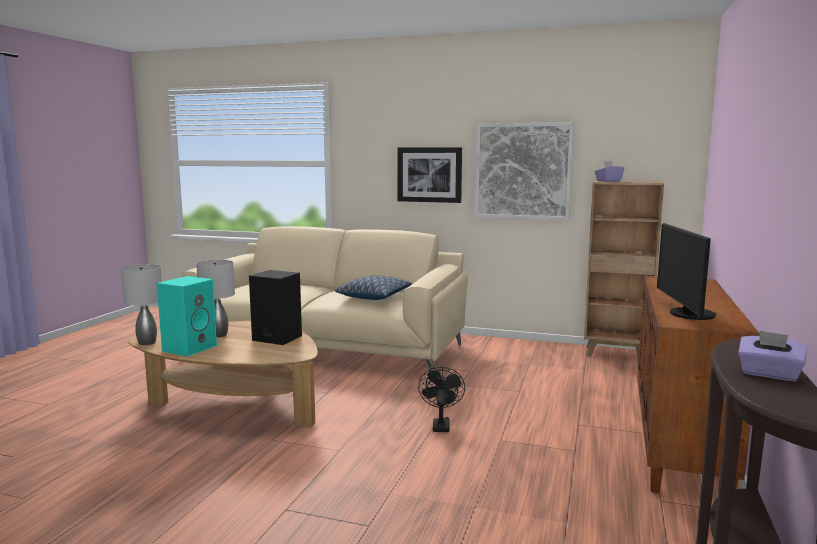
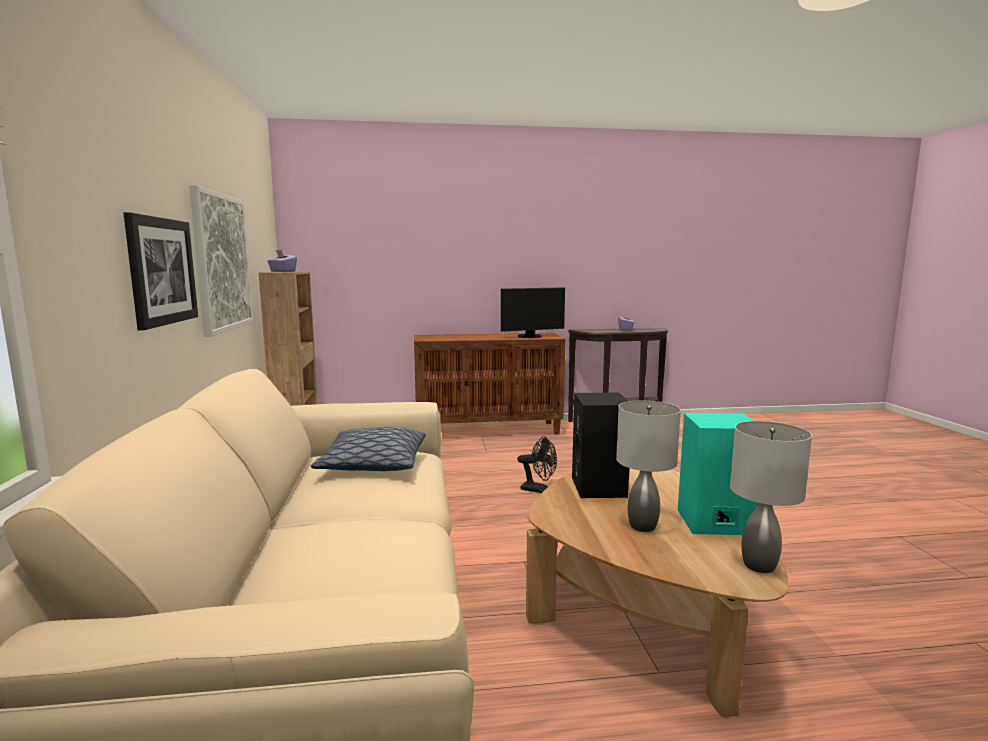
camera: 115 degrees left, 0 degrees up
(440, 424) = (539, 490): black fan -> black fan turned 135 degrees counterclockwise

